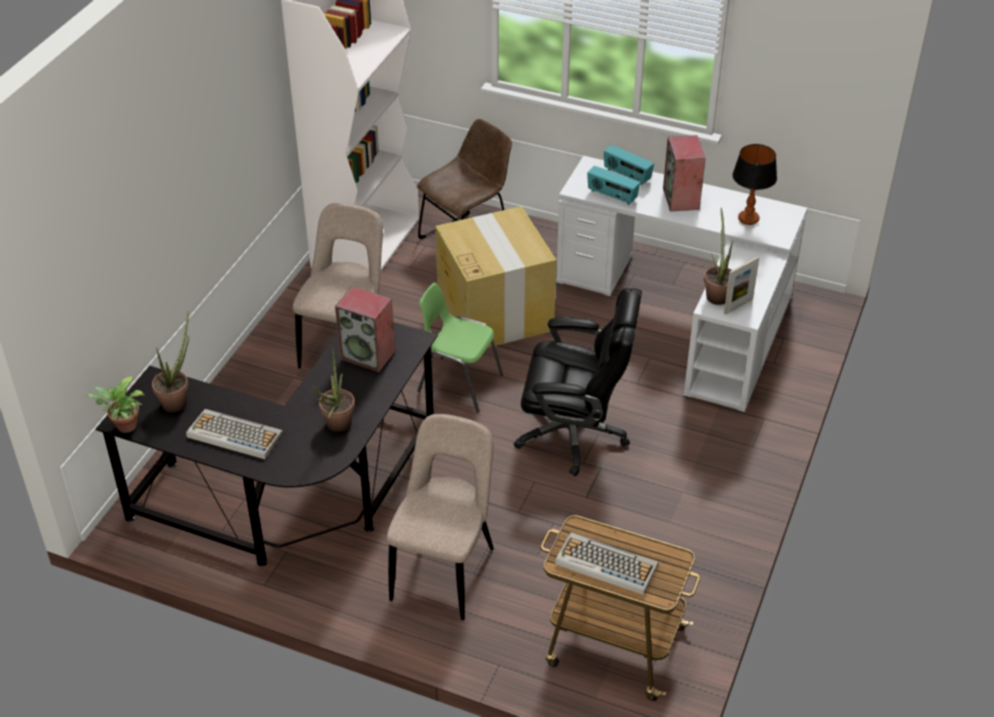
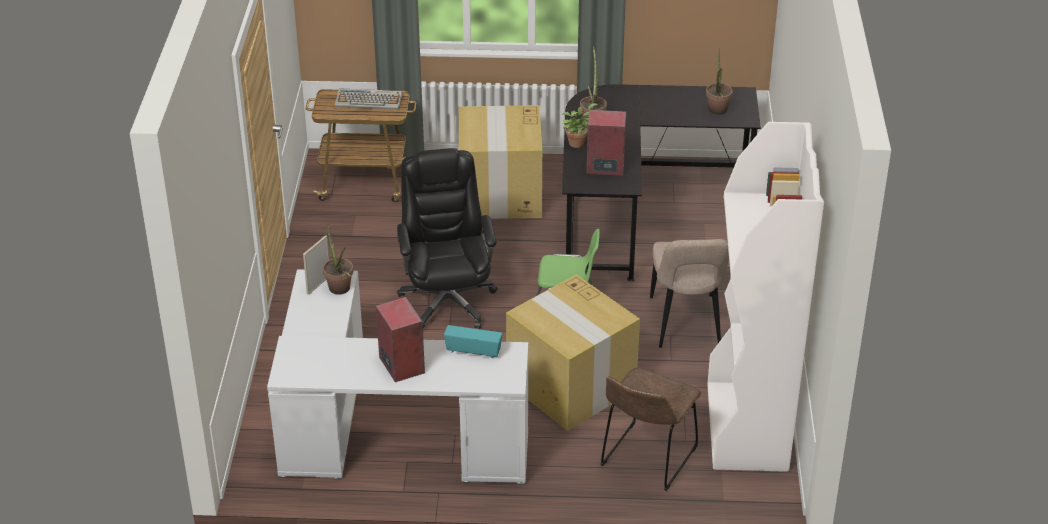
camera: 160 degrees right, 5 degrees down
(124, 427) = (737, 91): potted plant -> potted plant (577, 142)
(233, 435) = (659, 102): keyboard -> none
(445, 569) = (500, 195): beige chair -> cardboard box
(574, 433) = (447, 301): black office chair -> black office chair turned 90 degrees clockwise
(627, 175) = (468, 379): radio -> none
(748, 219) = (326, 357): table lamp -> none

